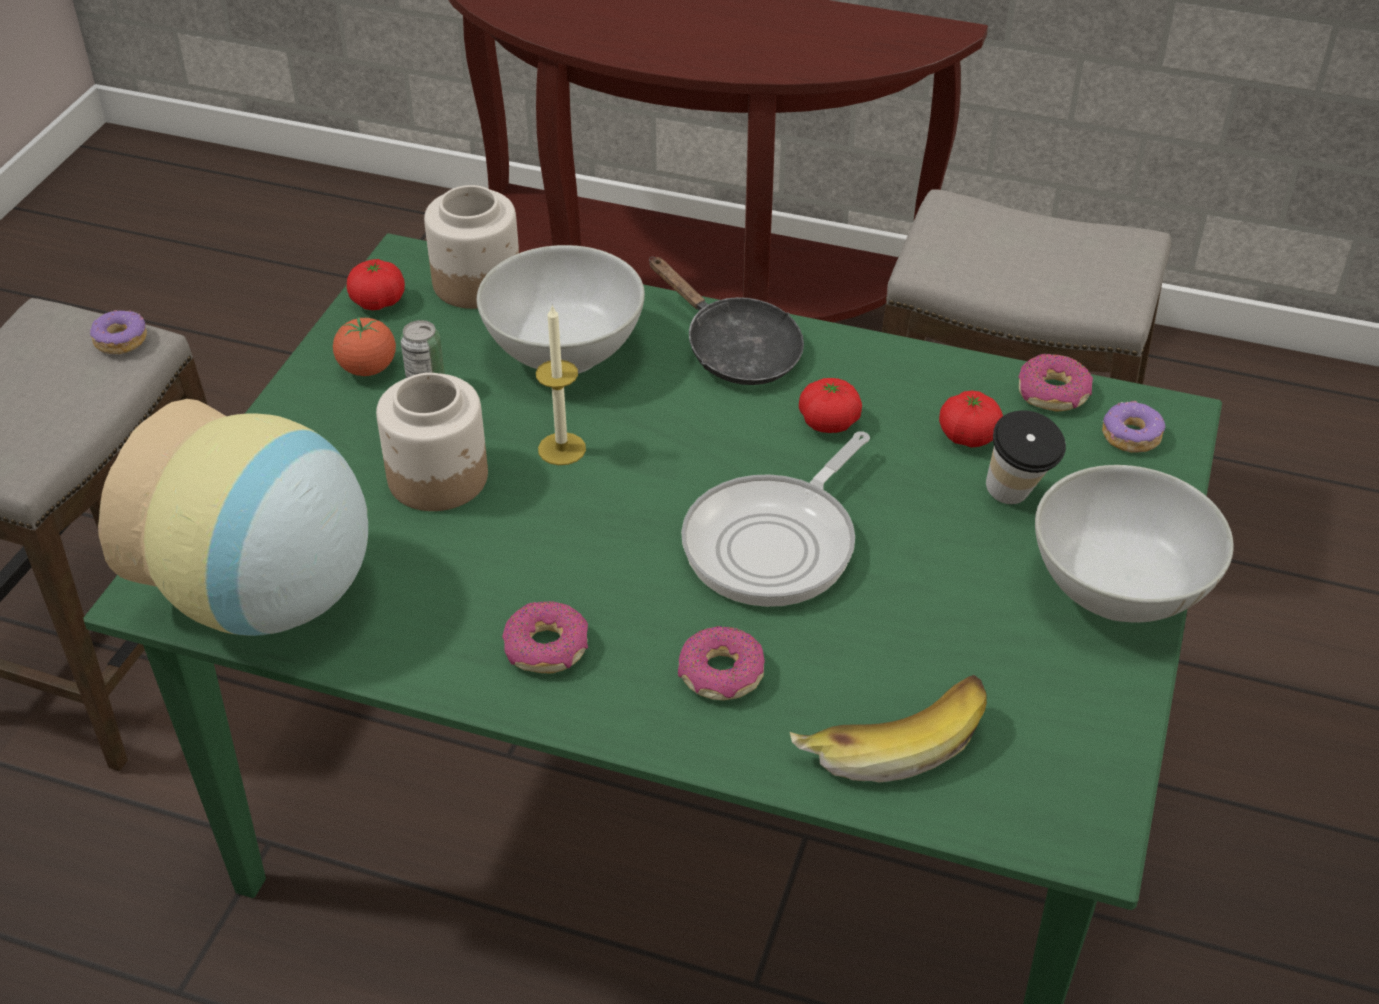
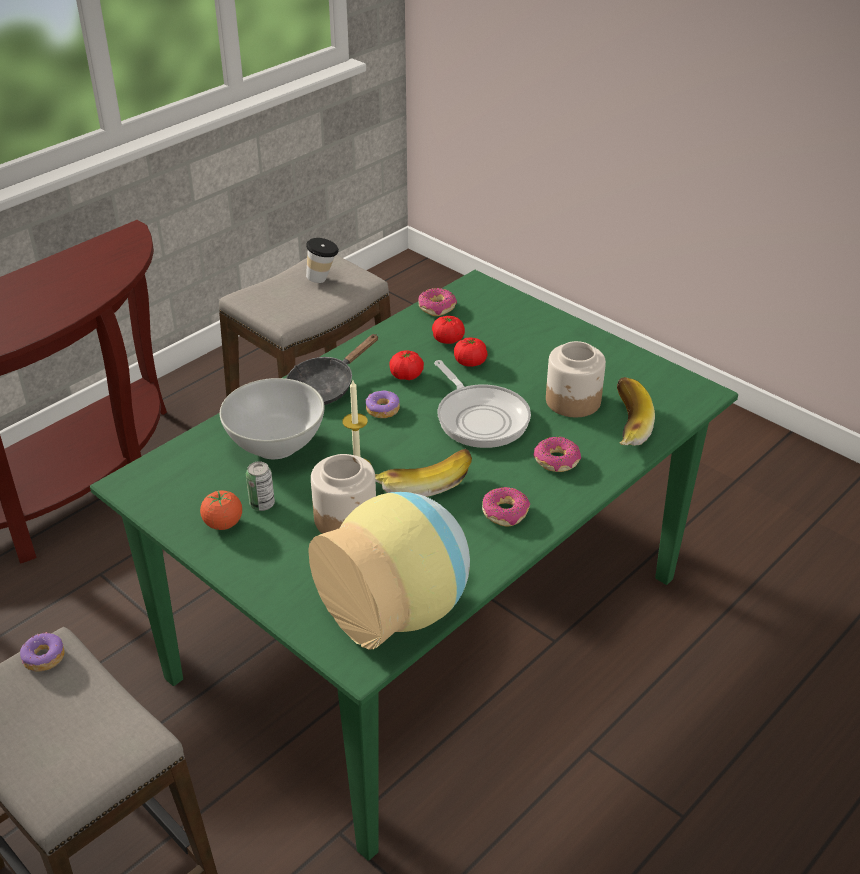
camera: 65 degrees left, 5 degrees down
(378, 301) = (160, 504): tomato -> tomato (470, 362)
(476, 283) = (180, 461): jar -> jar (573, 401)
(571, 528) = (422, 480): none -> banana
(734, 350) = (325, 387): black frying pan -> black frying pan turned 150 degrees clockwise
(1016, 499) = (499, 341): cup -> cup (323, 279)
(1117, 589) = (572, 336): white bowl -> none
(1130, 436) = (481, 298): donut -> donut (382, 410)

